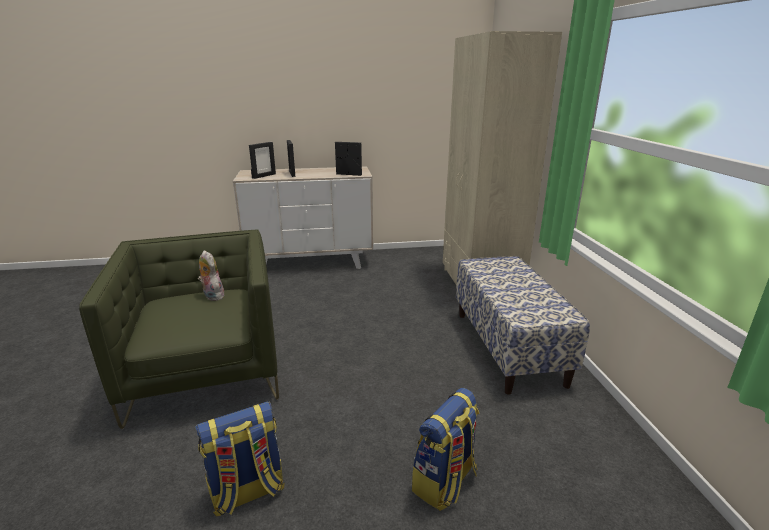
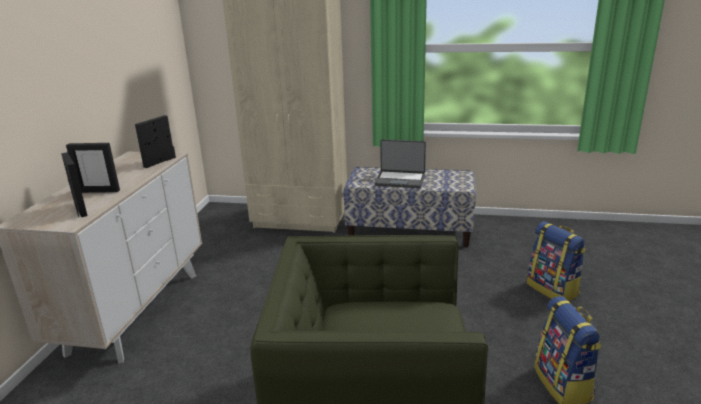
camera: 70 degrees left, 0 degrees up
(212, 296) = (356, 320): plush toy -> none
(504, 281) = (400, 180): none -> laptop

